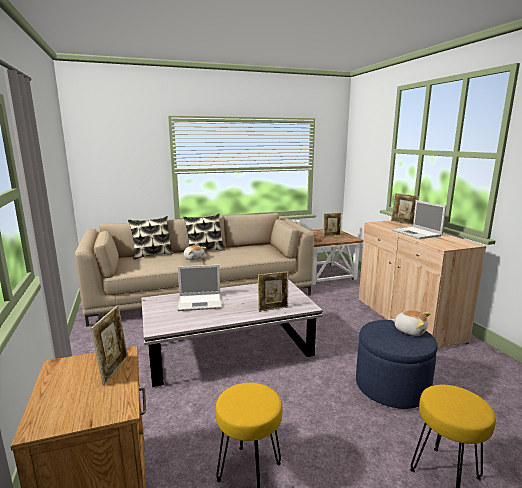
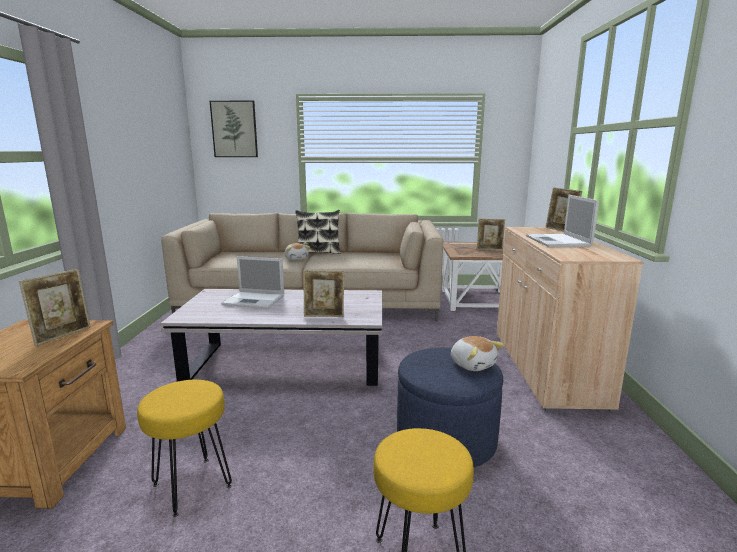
camera: 20 degrees right, 0 degrees up
(111, 145) = (234, 129): none -> picture
(152, 255) = (258, 251): pillow -> none

